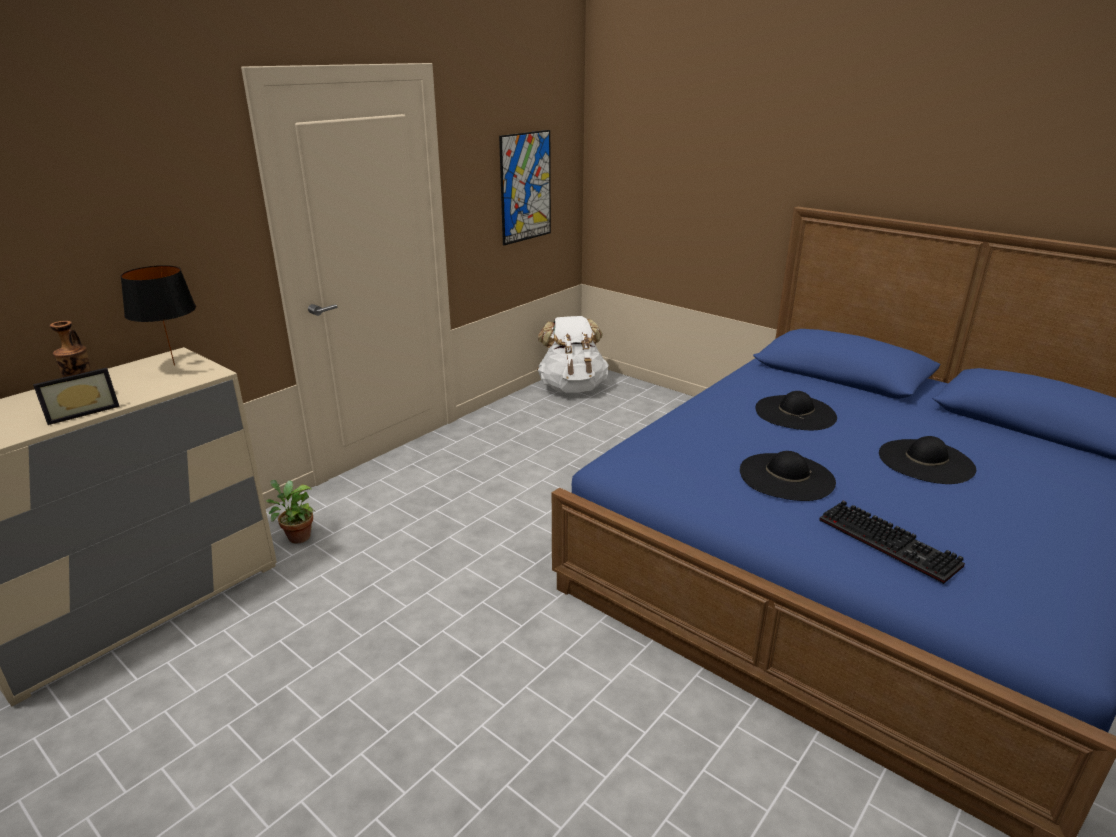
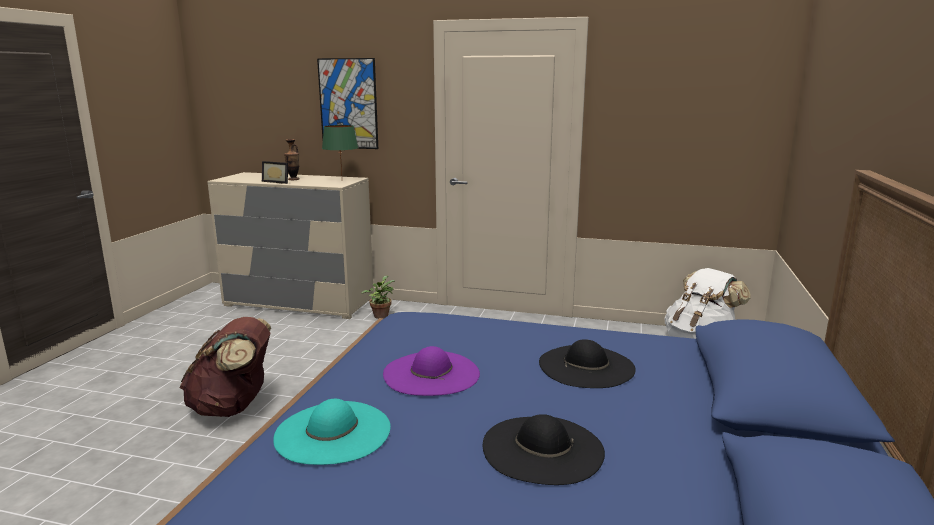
camera: 65 degrees right, 10 degrees down
(174, 365) = (341, 180): black table lamp -> green table lamp
(464, 725) = (233, 407): none -> brown backpack
(525, 187) = (692, 131): picture -> picture (348, 104)
(786, 476) = (431, 373): black hat -> purple hat
(891, 543) = (333, 432): keyboard -> turquoise hat

